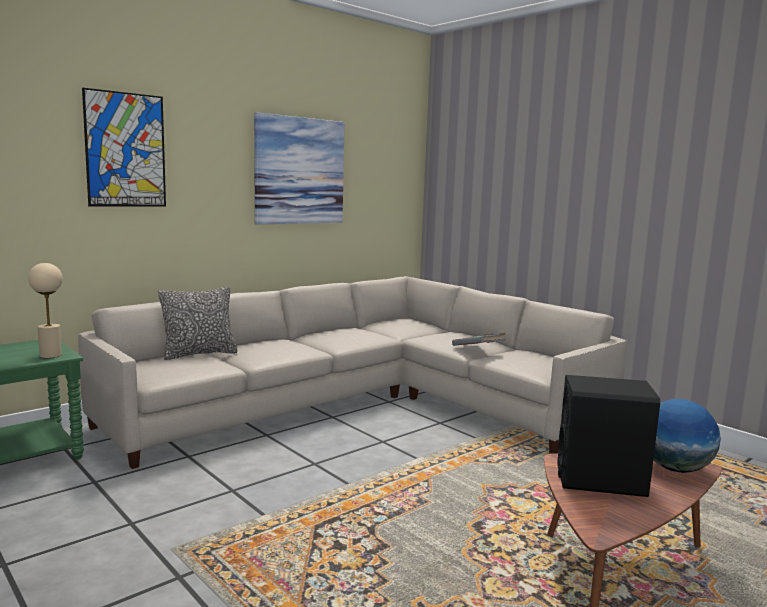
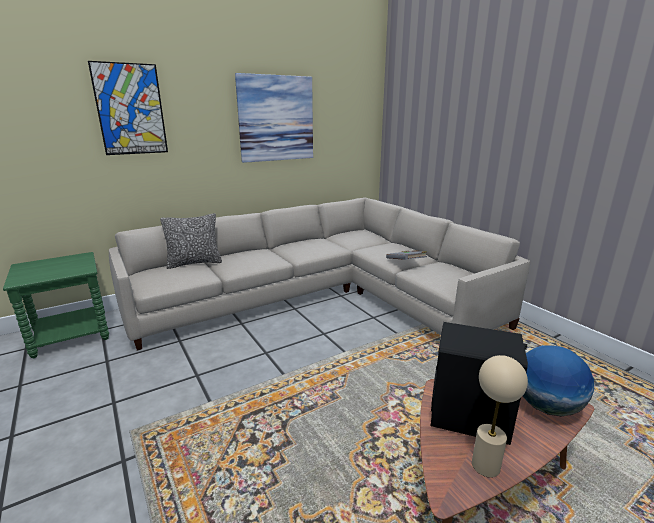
camera: 10 degrees right, 10 degrees up
(51, 355) = (76, 269): beige table lamp -> beige table lamp (486, 465)

